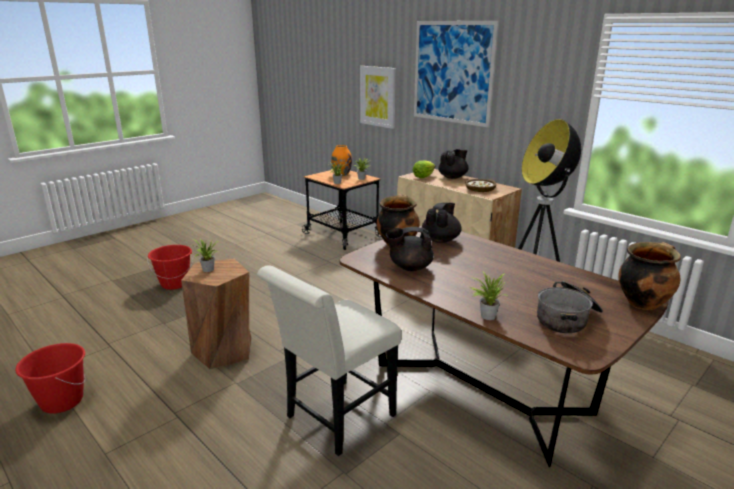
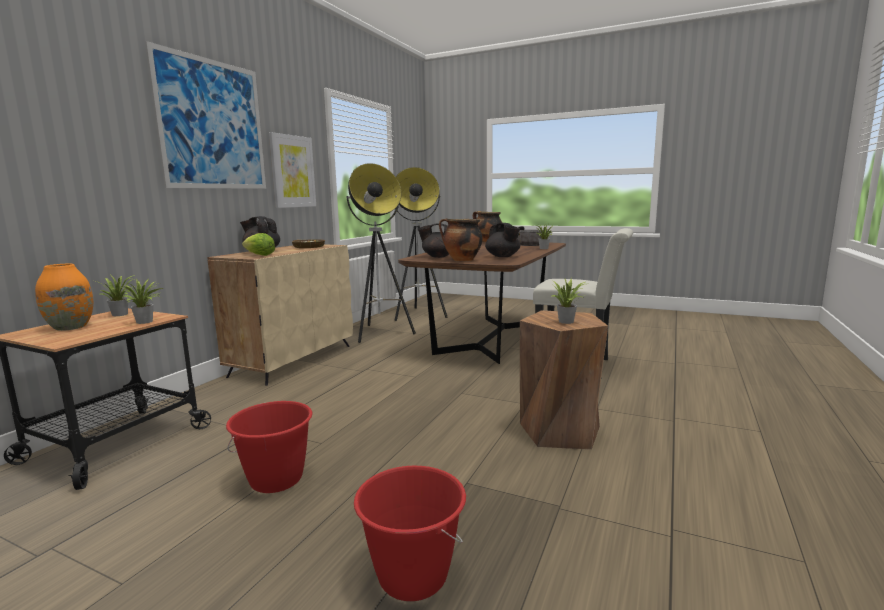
camera: 110 degrees left, 10 degrees down
(62, 401) = (790, 496): red bucket -> red bucket (276, 479)
(378, 96) = (75, 160): picture -> picture (292, 171)
(631, 359) = (419, 315): none -> floor lamp

